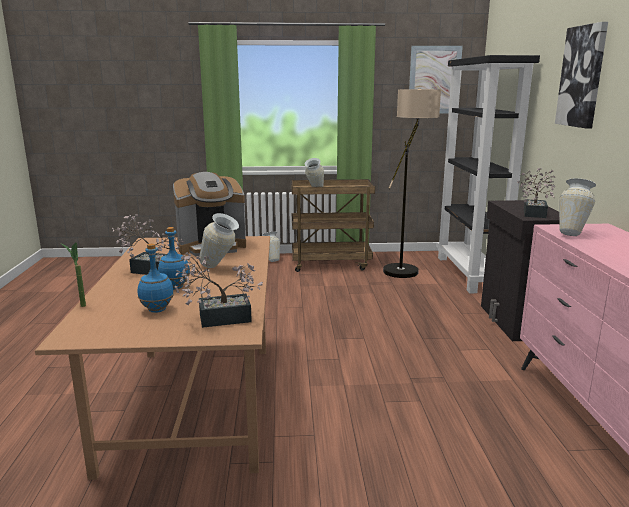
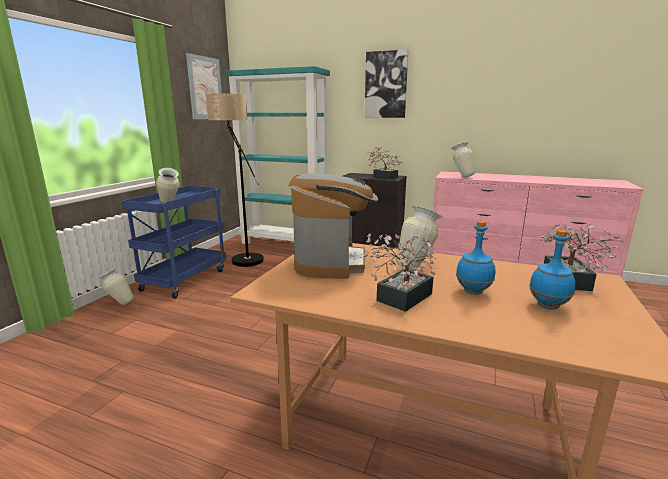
camera: 65 degrees left, 0 degrees up
(80, 305) = (532, 352): potted plant -> none
(331, 264) = (185, 279): brown cart -> blue cart
(470, 274) = (285, 244): black bookcase -> turquoise bookcase

